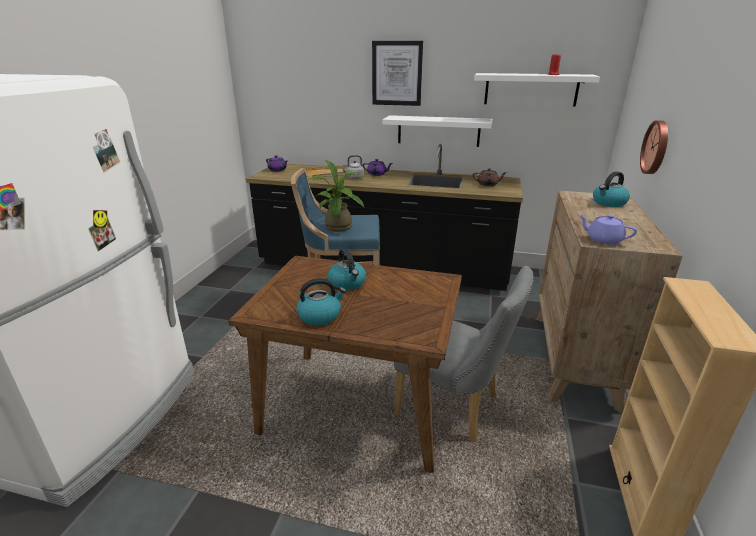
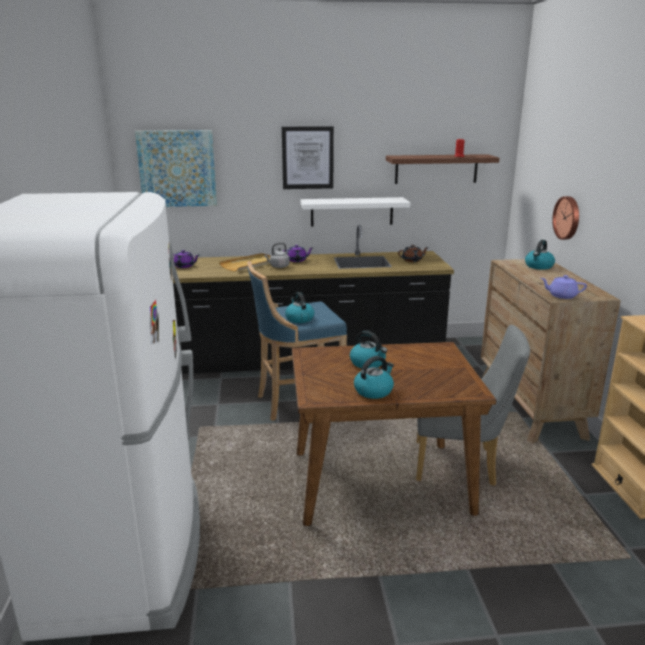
camera: 20 degrees left, 5 degrees down
(281, 81) = (177, 168): none -> picture
(338, 228) = (299, 318): potted plant -> kettle
(531, 89) = (436, 169): white shelf -> brown shelf

